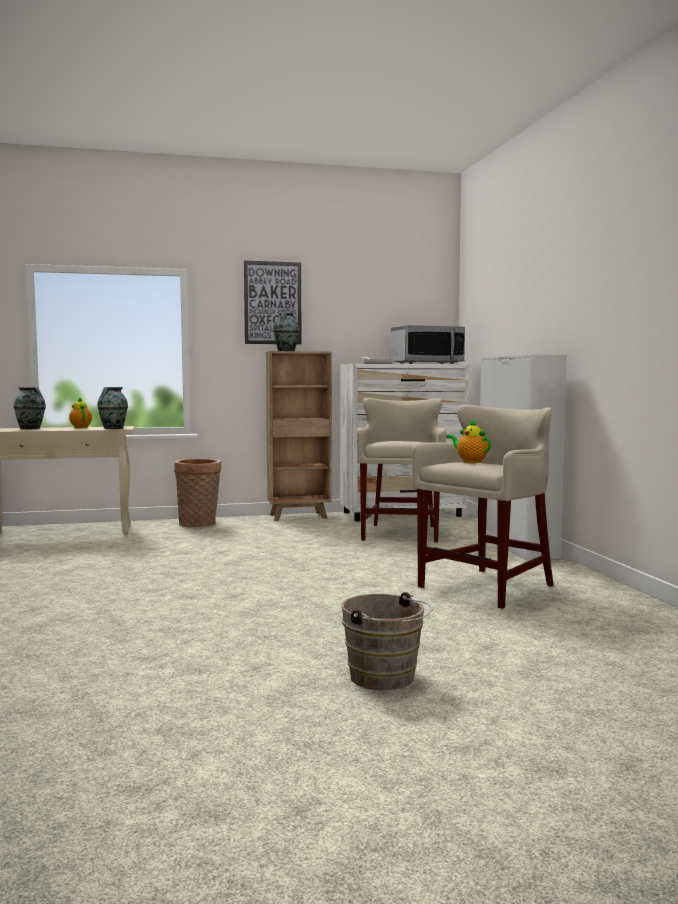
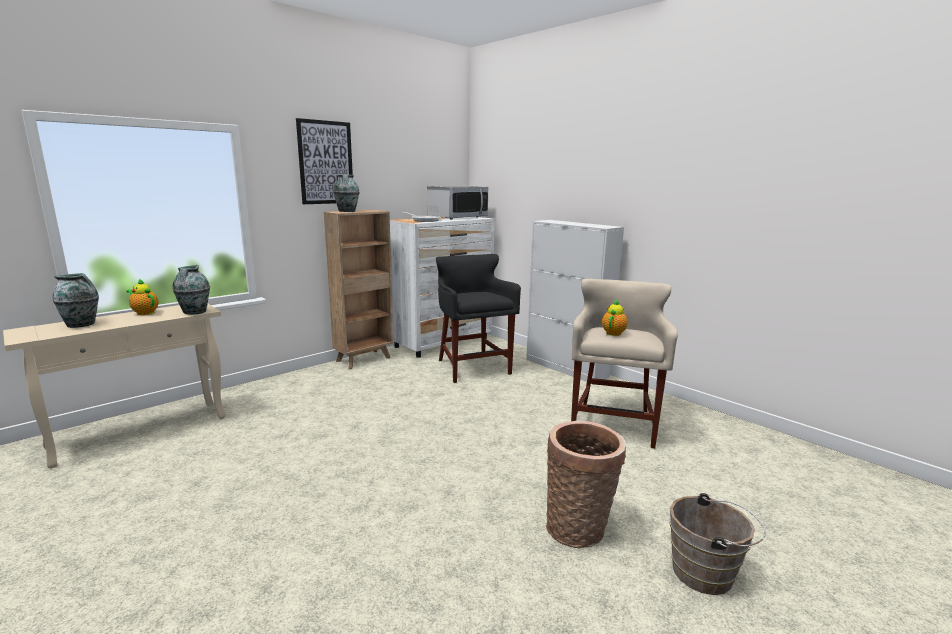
camera: 30 degrees left, 10 degrees up
(199, 524) = (284, 387): basket -> basket (579, 529)
(401, 533) = (472, 368): beige stool -> black stool
(470, 461) = (614, 333): teapot -> teapot turned 105 degrees clockwise

